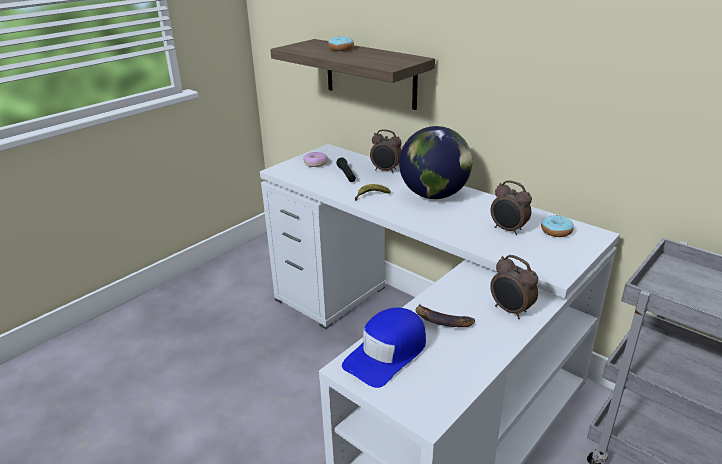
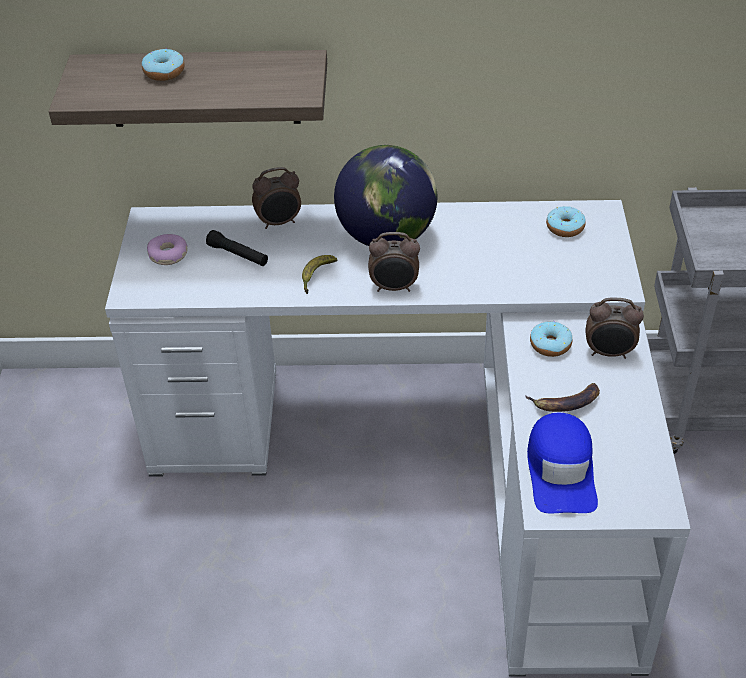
camera: 40 degrees left, 15 degrees up
(473, 288) = (550, 345): none -> donut
(508, 230) = (519, 251): alarm clock -> alarm clock (394, 288)

